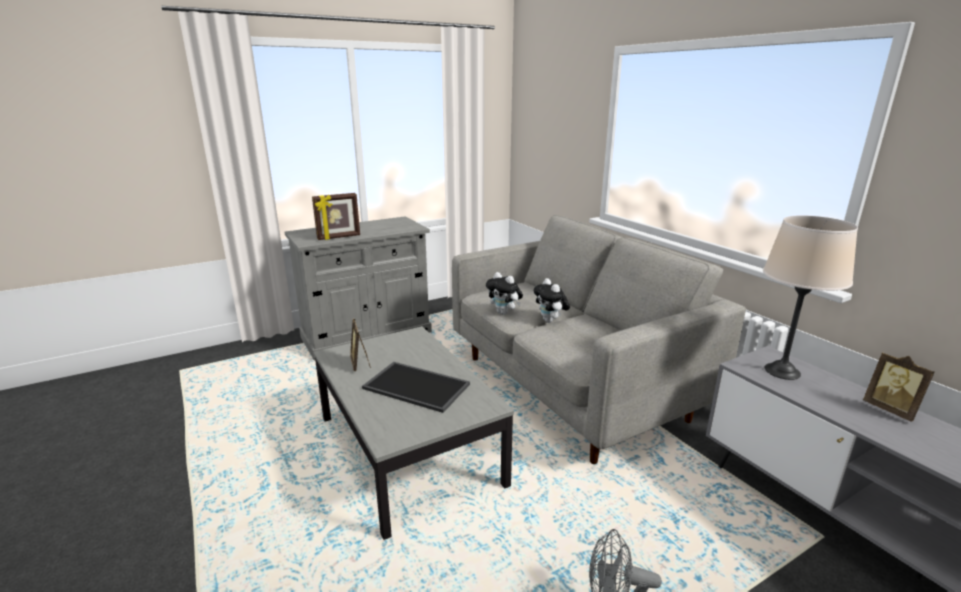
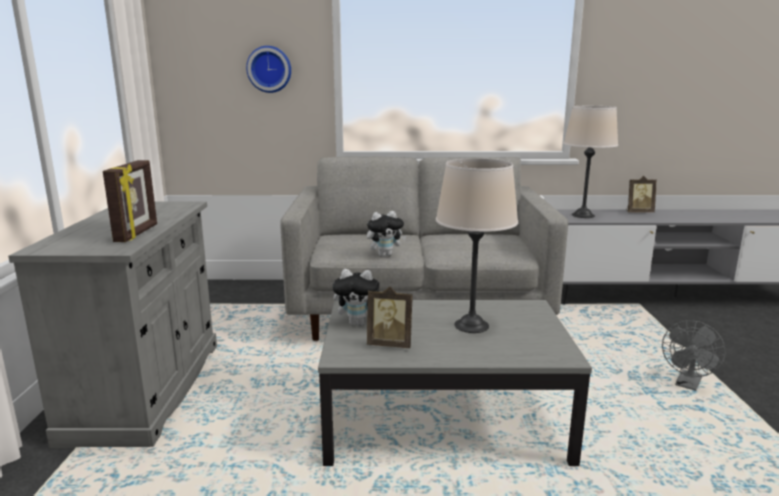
camera: 60 degrees left, 5 degrees down
(418, 386) = (471, 325): tray -> beige table lamp
(550, 321) = (425, 247): plush toy -> plush toy (359, 323)
(568, 128) = (269, 69): none -> wall clock

